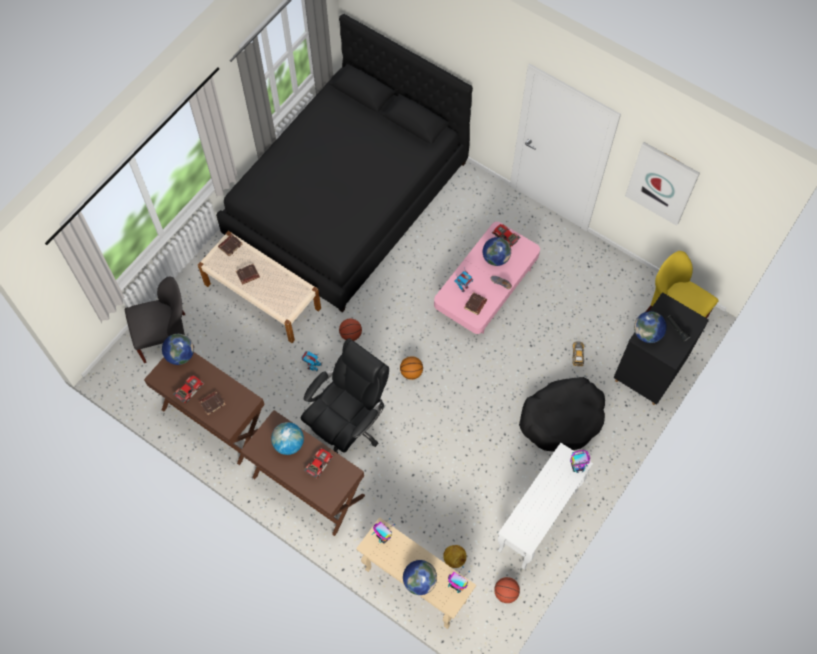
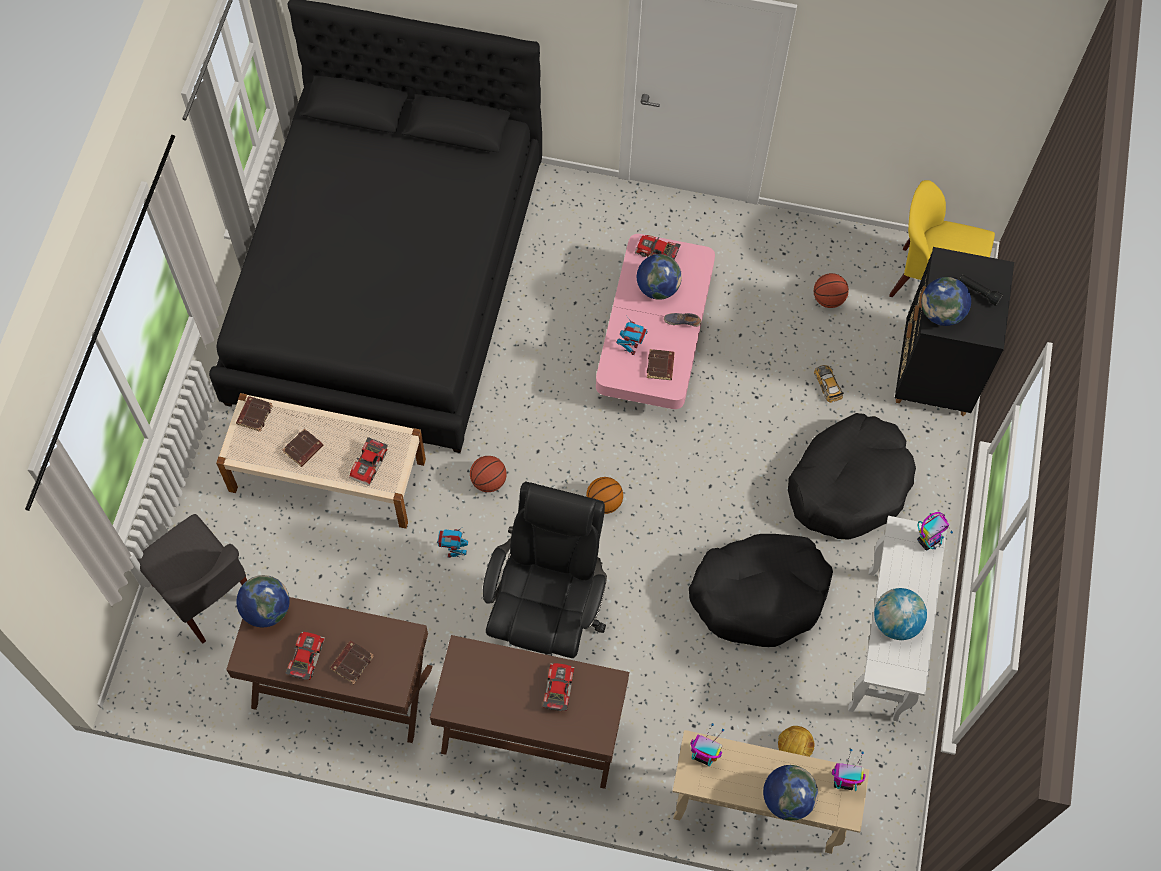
camera: 25 degrees left, 0 degrees up
(166, 337) = (206, 594): grey chair -> grey chair turned 90 degrees clockwise
(280, 298) = (370, 464): none -> toy car
(288, 443) = (498, 676): globe -> globe (895, 622)
(477, 461) = (759, 594): none -> black dog bed
(506, 592) = (888, 766): basketball -> basketball (828, 299)
(662, 183) = (877, 88): picture -> none

